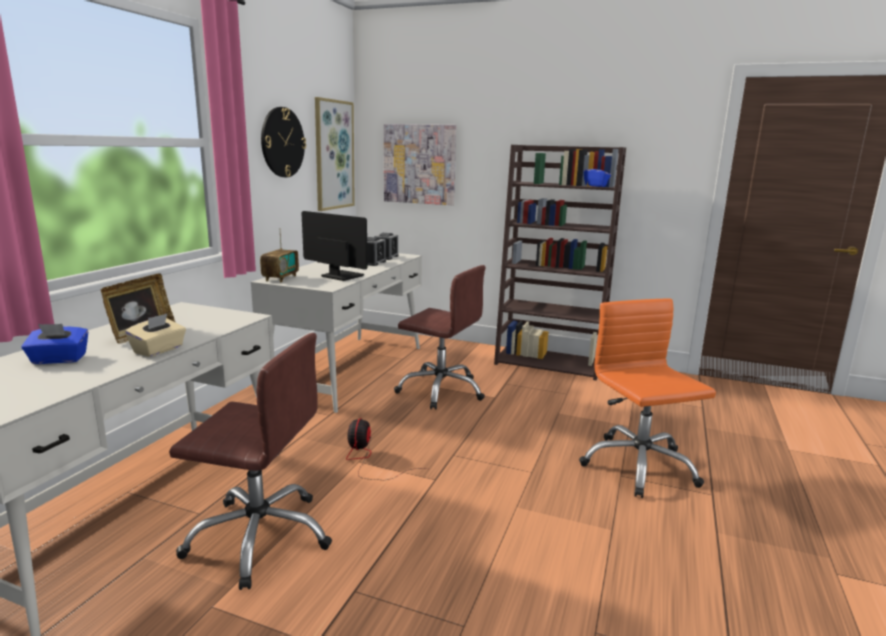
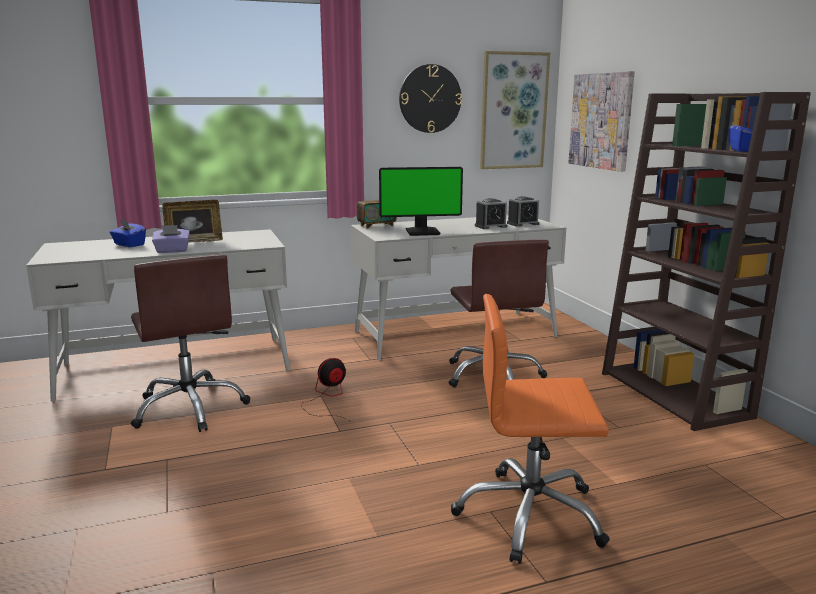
camera: 50 degrees right, 0 degrees up
(159, 350) = (172, 251): beige tissue box -> purple tissue box
(340, 276) = (422, 232): monitor -> monitor turned 90 degrees clockwise
(638, 466) = (530, 515): orange office chair -> orange office chair turned 120 degrees counterclockwise

